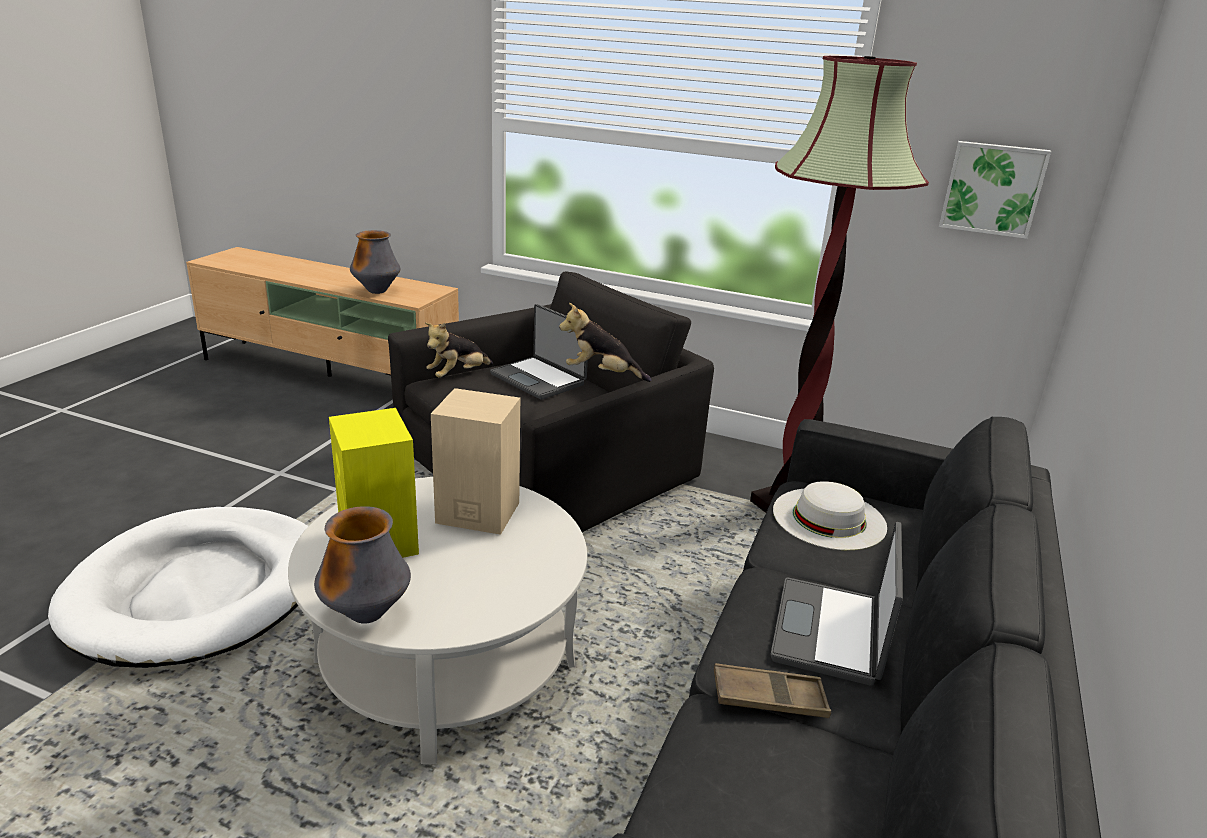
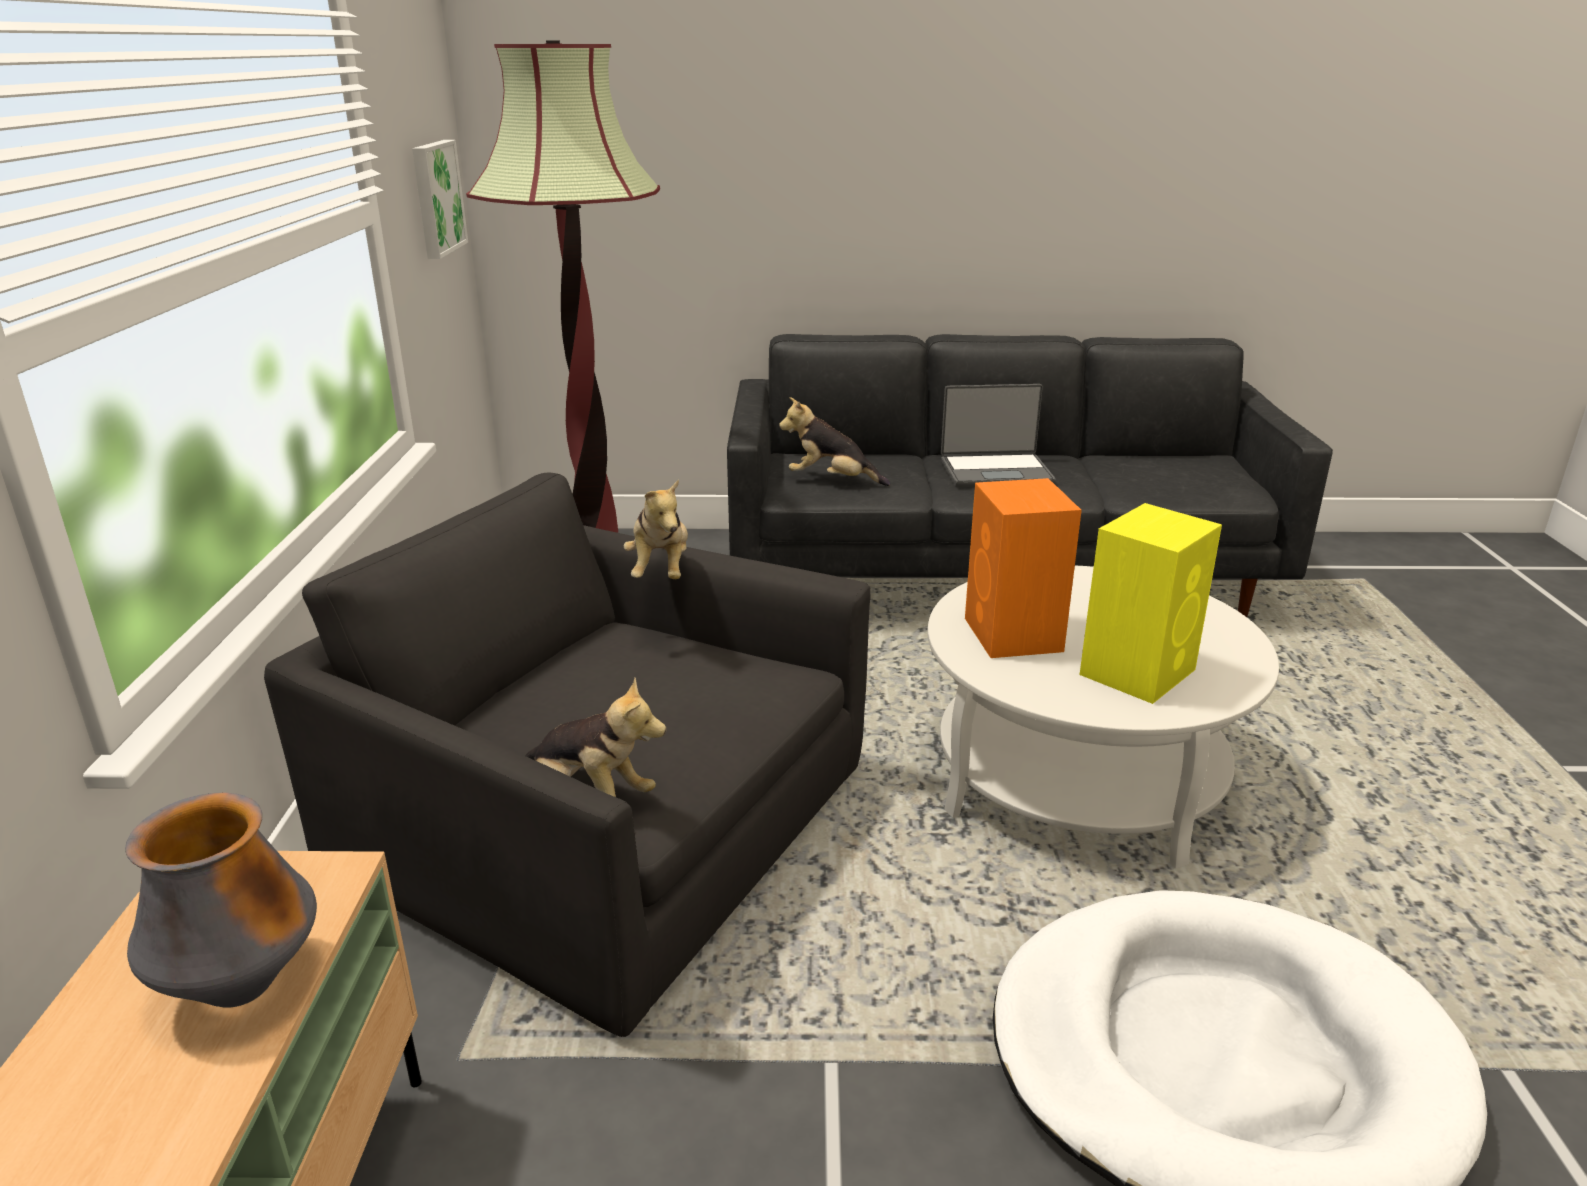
camera: 110 degrees left, 0 degrees up
(366, 614) = (1235, 638): vase -> none
(476, 512) = (1014, 636): beige speaker -> orange speaker
(539, 379) = (578, 696): laptop -> none
(769, 698) = (1090, 483): brown tray -> none
(829, 518) = (831, 481): white hat -> plush toy

